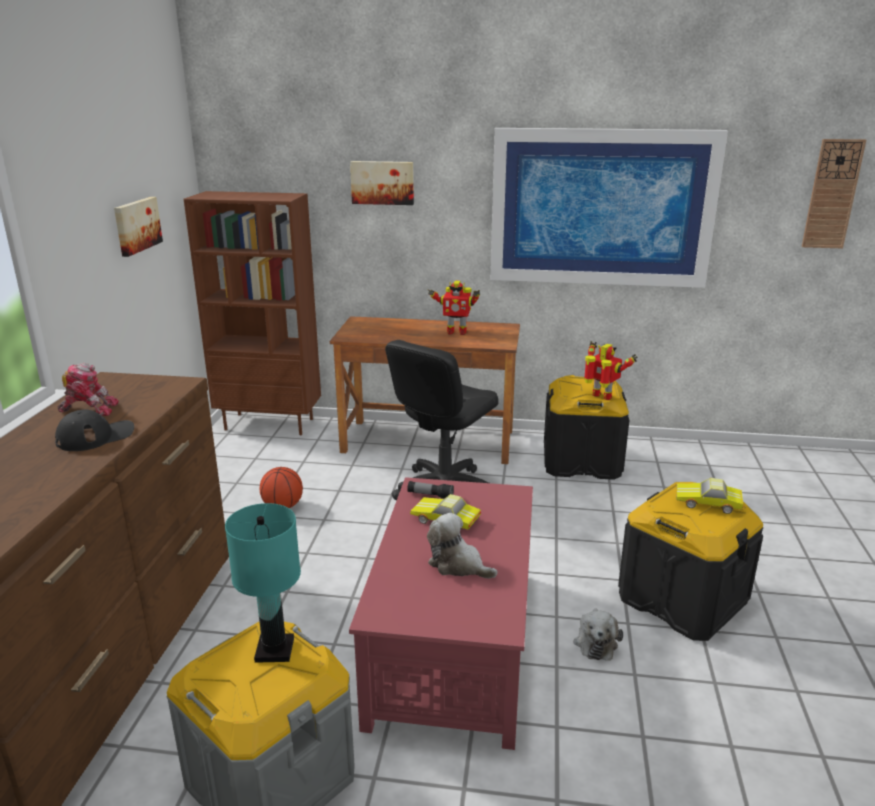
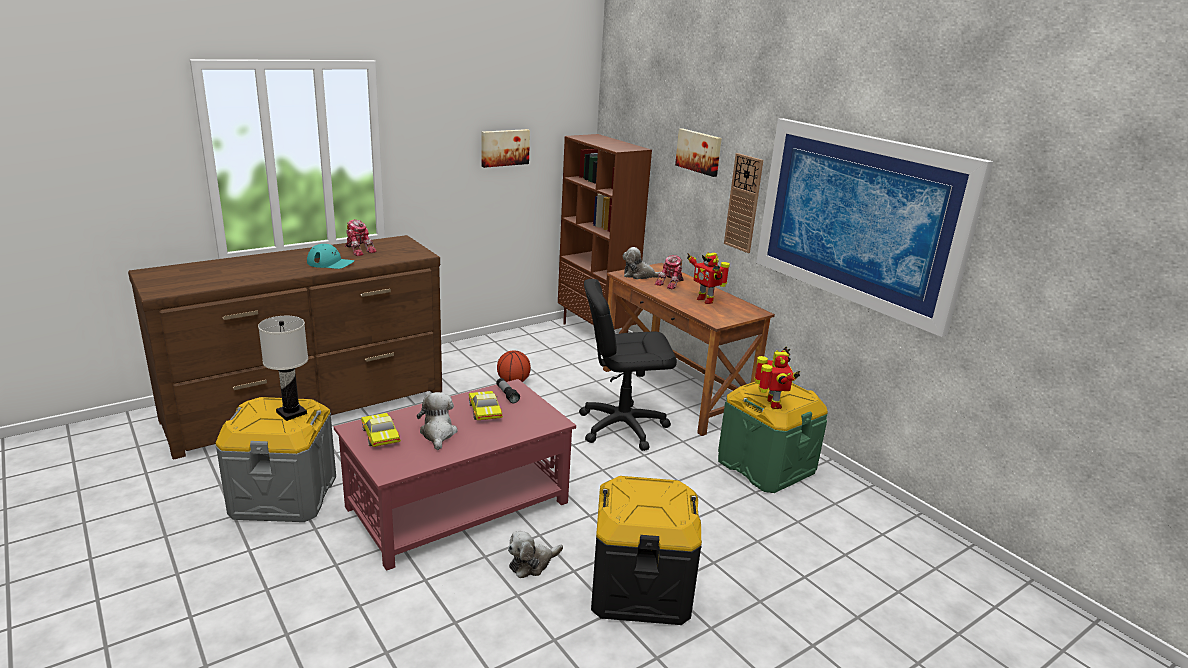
camera: 45 degrees right, 0 degrees up
(96, 436) = (330, 263): black cap -> turquoise cap
(275, 649) = (292, 413): turquoise table lamp -> white table lamp
(362, 333) = (639, 275): none -> plush toy
(401, 329) = (671, 283): none -> toy robot
(581, 461) = (765, 466): black storage box -> green storage box
(708, 503) = (663, 504): toy car -> toy car (379, 435)
(832, 194) = (1114, 270): wall clock -> wall clock (743, 203)

